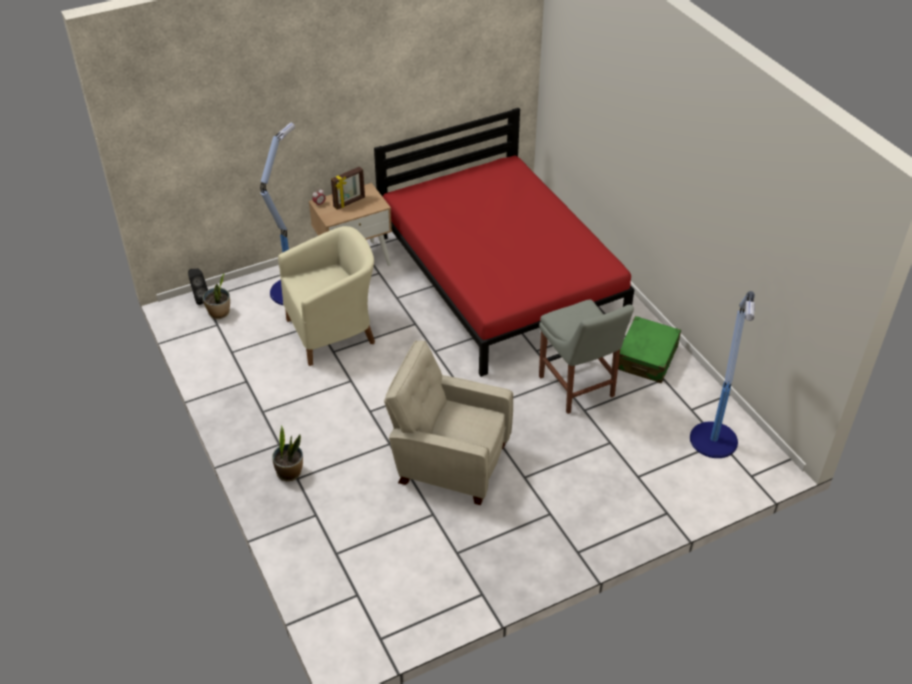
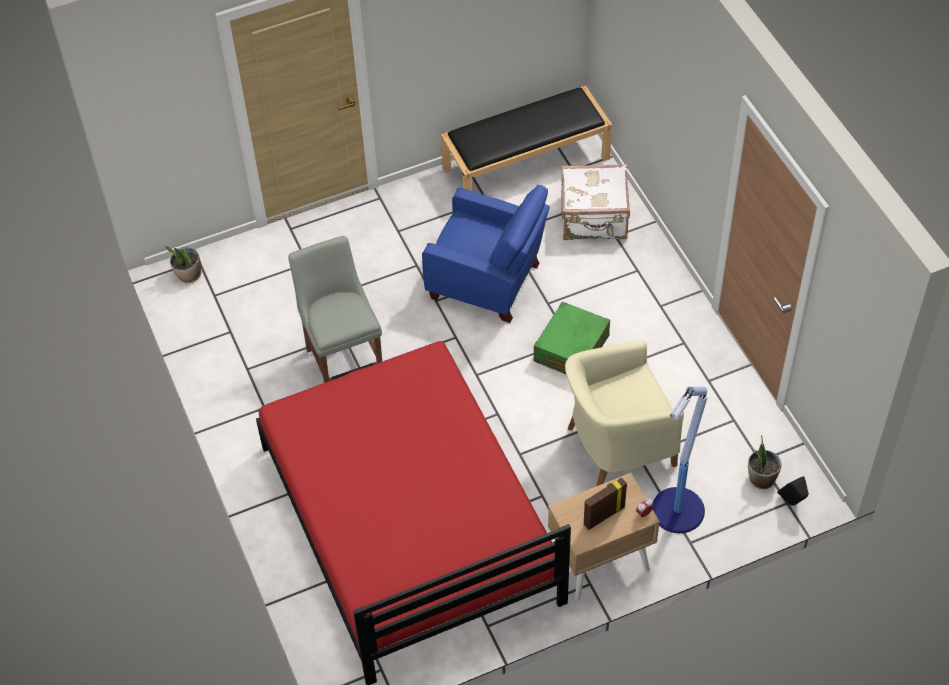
camera: 175 degrees left, 10 degrees up
(289, 472) = (645, 276): potted plant -> potted plant (189, 275)
(337, 532) = (594, 220): none -> white suitcase
(411, 603) = (527, 163): none -> black bench
(449, 462) = (488, 282): beige armchair -> blue armchair
(647, 358) = (257, 397): green suitcase -> green suitcase (571, 349)
(713, 441) = (221, 296): floor lamp -> none

